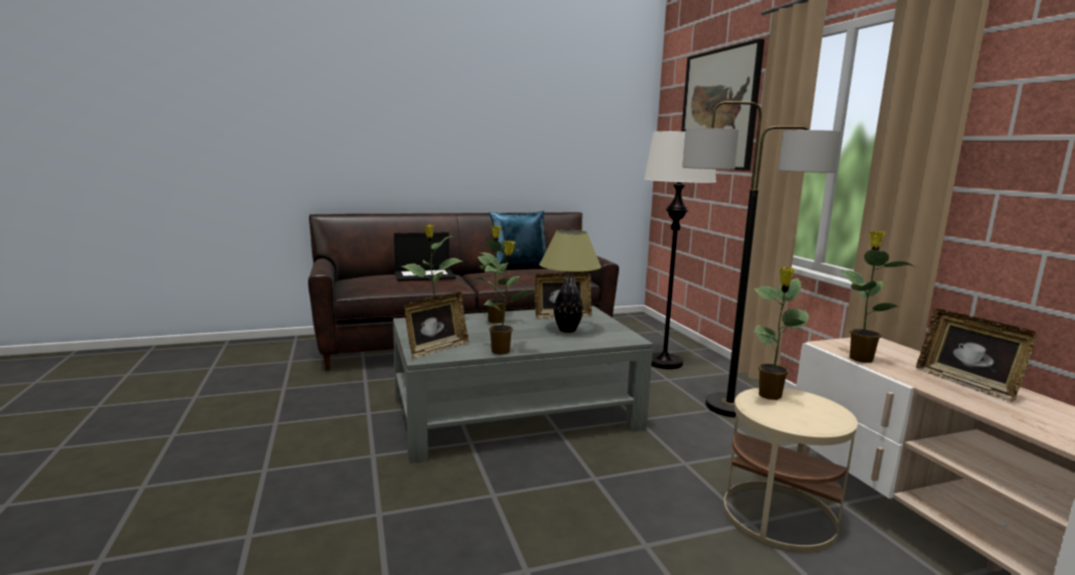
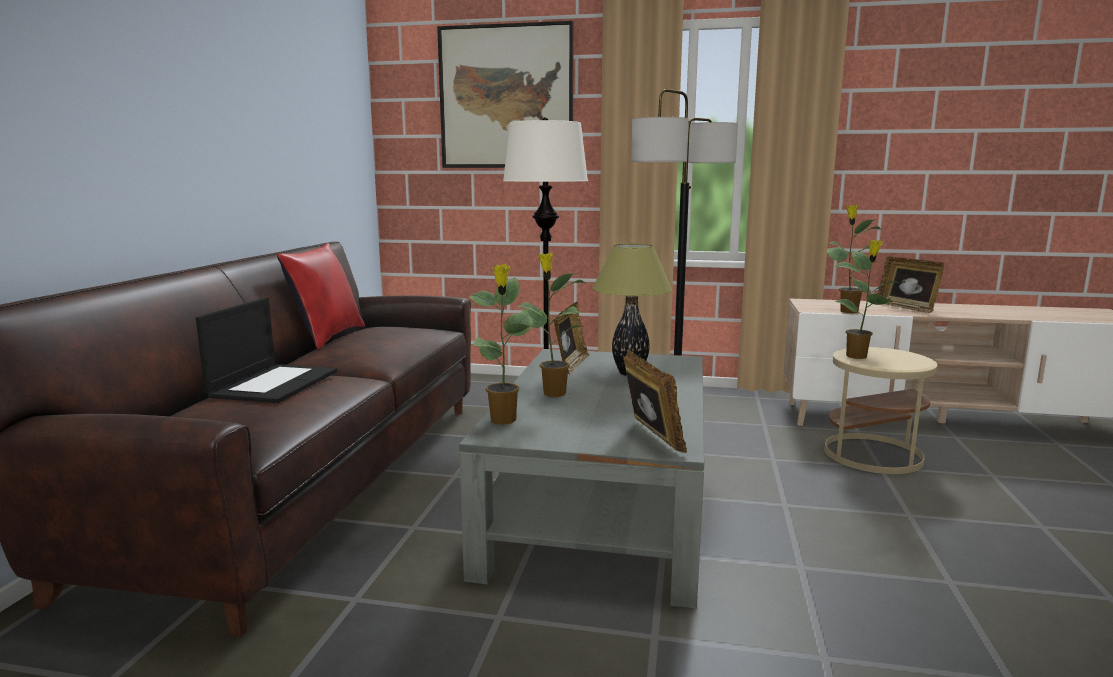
camera: 60 degrees left, 0 degrees up
(502, 351) = (684, 410): potted plant -> none
(519, 267) = (327, 337): blue pillow -> red pillow
(966, 384) = (907, 307): picture frame -> picture frame turned 60 degrees clockwise

